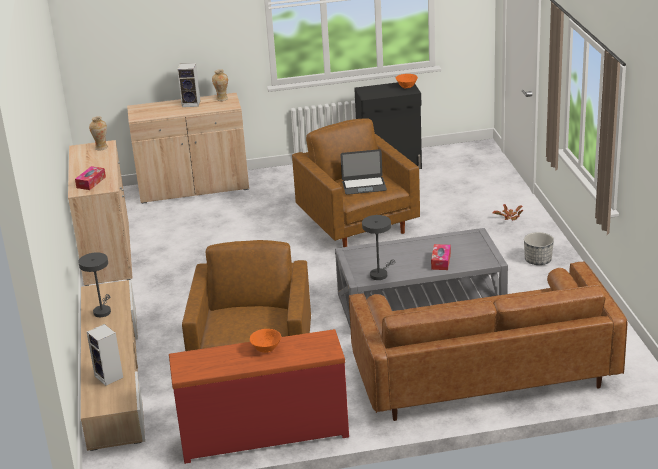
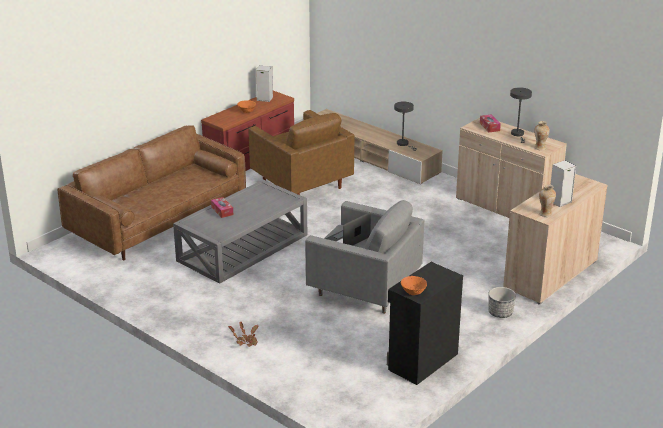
camera: 140 degrees right, 0 degrees up
(110, 377) = (342, 123): speaker -> speaker (264, 99)
(358, 226) = (363, 288): brown armchair -> grey armchair
(380, 274) = (254, 191): grey table lamp -> grey table lamp (518, 134)
(538, 260) = (185, 308): planter -> planter (500, 313)

